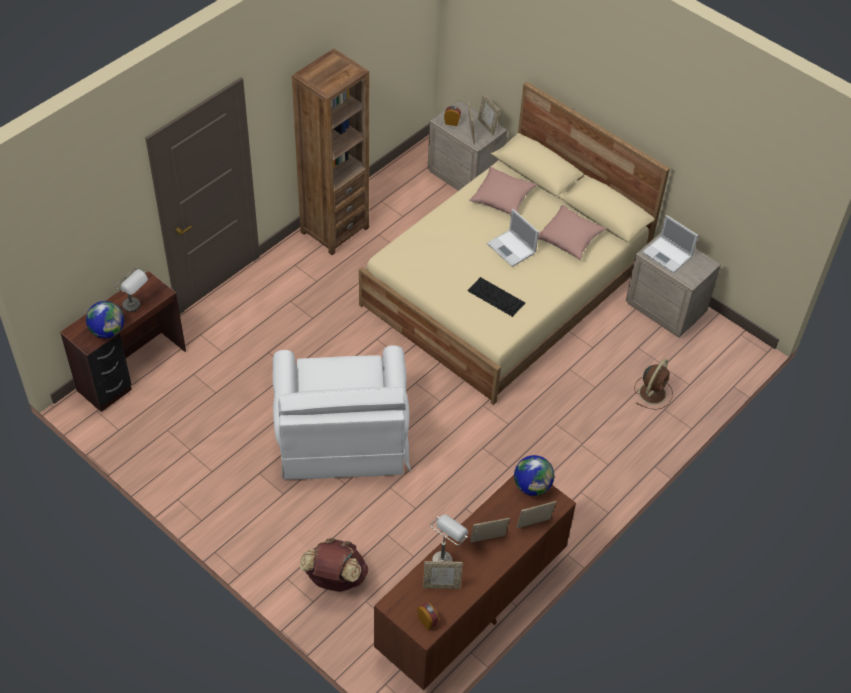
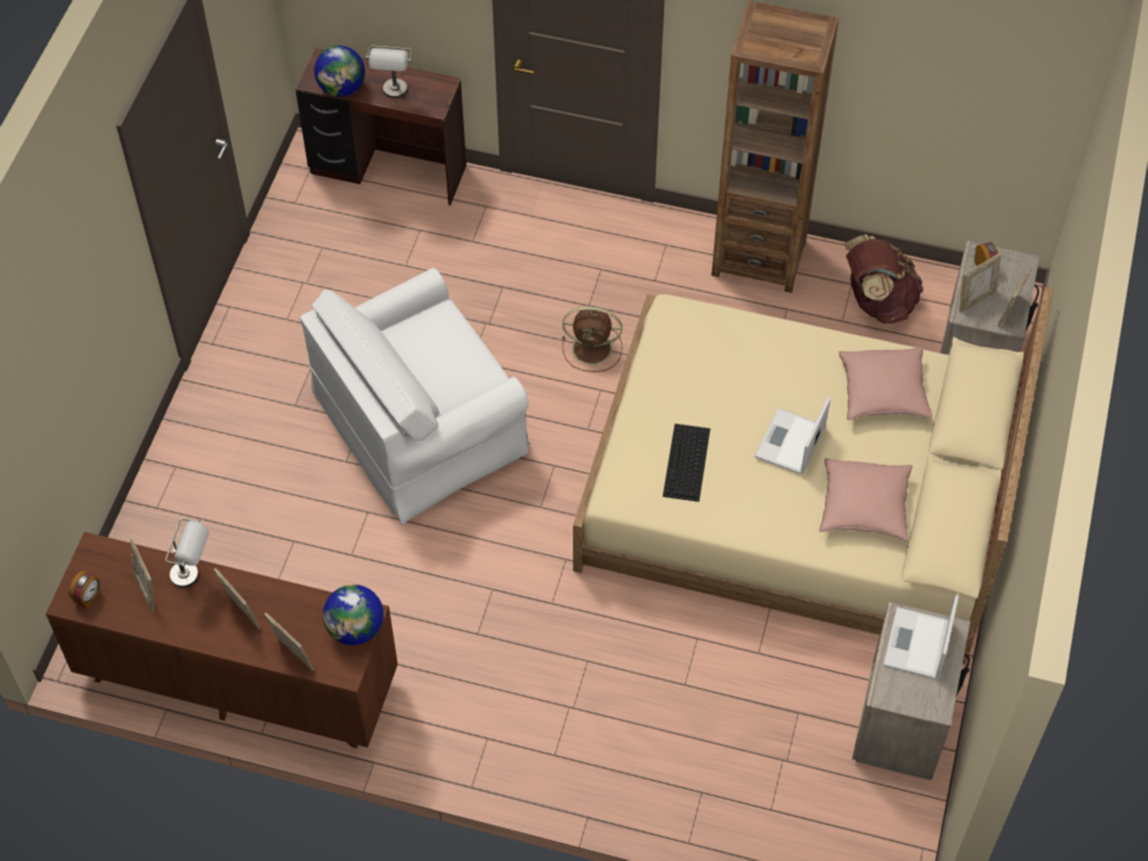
camera: 65 degrees right, 5 degrees up
(334, 579) = (199, 515): brown backpack -> brown backpack (877, 302)
(653, 392) = (724, 765): brown fan -> brown fan (594, 349)

